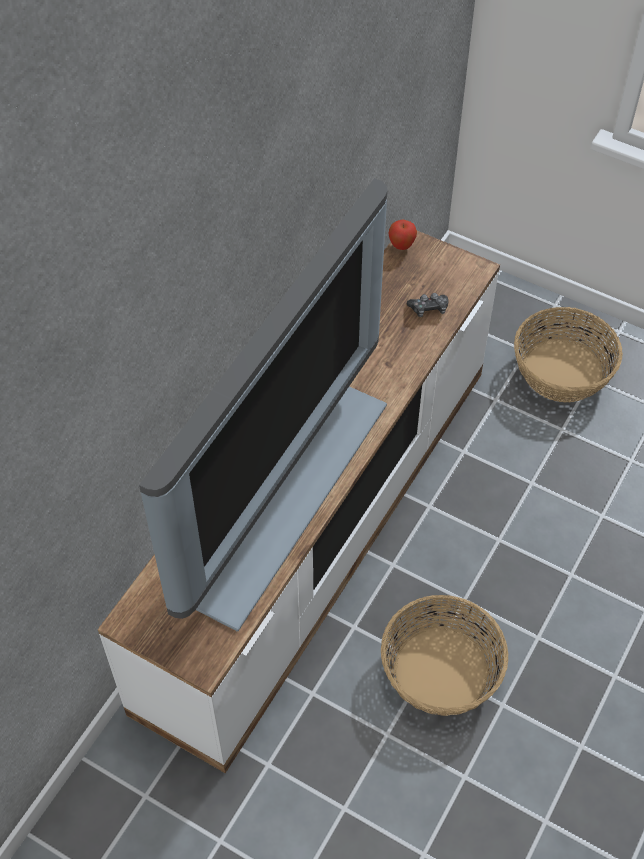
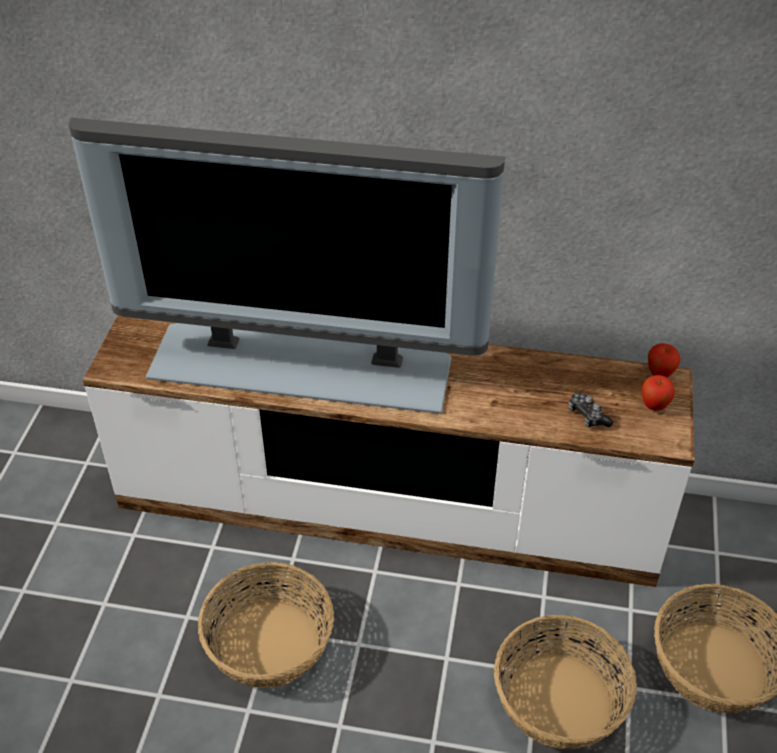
camera: 70 degrees right, 10 degrees down
(435, 264) = (654, 406): none -> apple
(560, 478) = (558, 701): none -> basket

